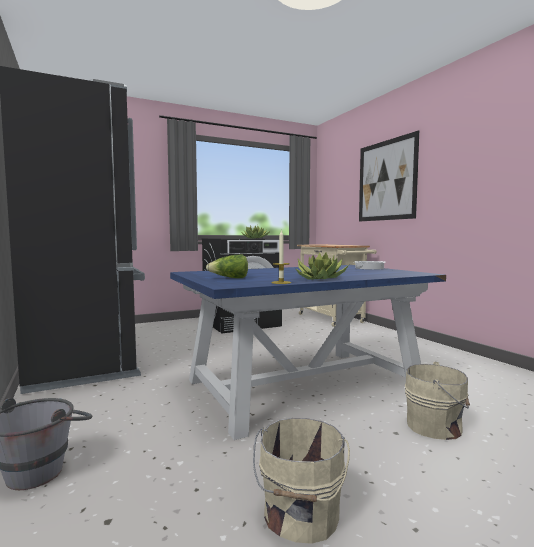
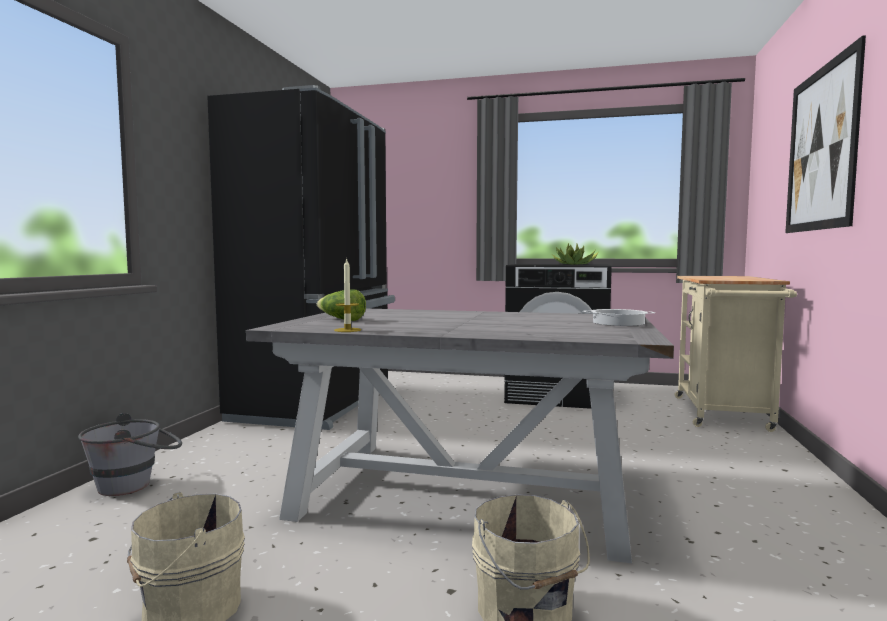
camera: 40 degrees right, 0 degrees up
(302, 386) = (463, 492): blue dining table -> grey dining table
(320, 278) = (426, 330): potted plant -> none

